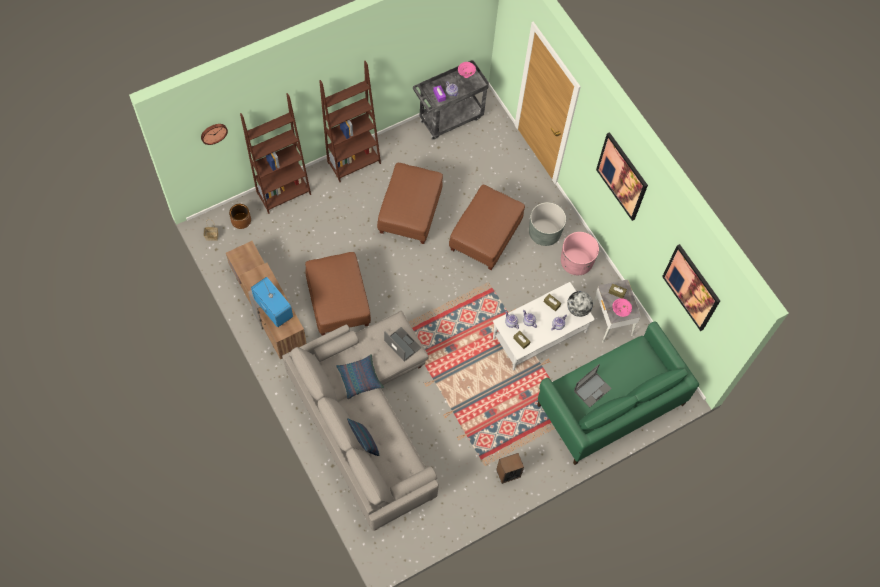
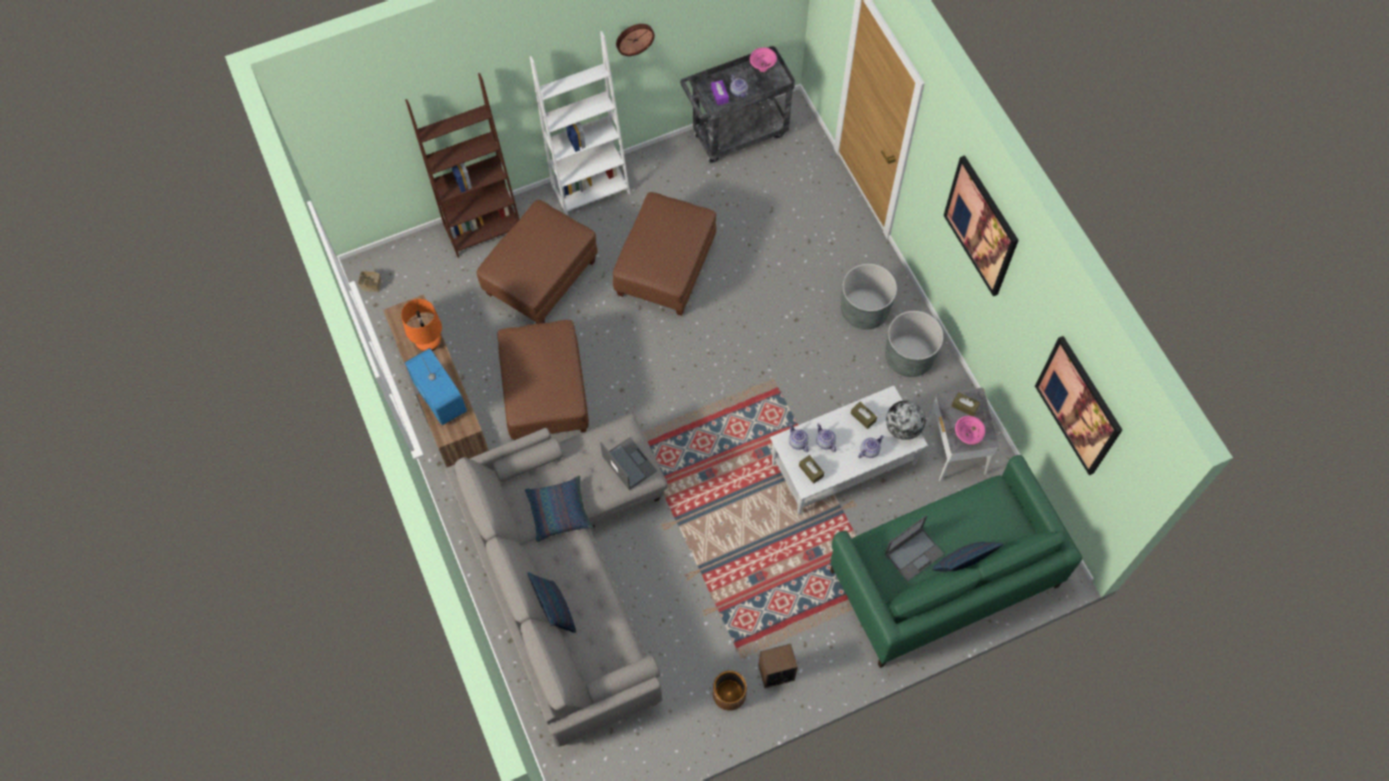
camera: 10 degrees right, 0 degrees up
(213, 133) = (366, 127): wall clock -> wall clock (634, 38)
(241, 220) = (417, 265): brown planter -> brown planter (729, 693)
(262, 273) = (429, 343): none -> orange table lamp
(353, 162) = (590, 189): brown bookcase -> white bookcase
(485, 237) = (774, 311): brown ottoman -> brown ottoman (541, 278)
(576, 262) = (909, 357): pink planter -> grey planter
(623, 394) = (962, 564): none -> blue pillow

